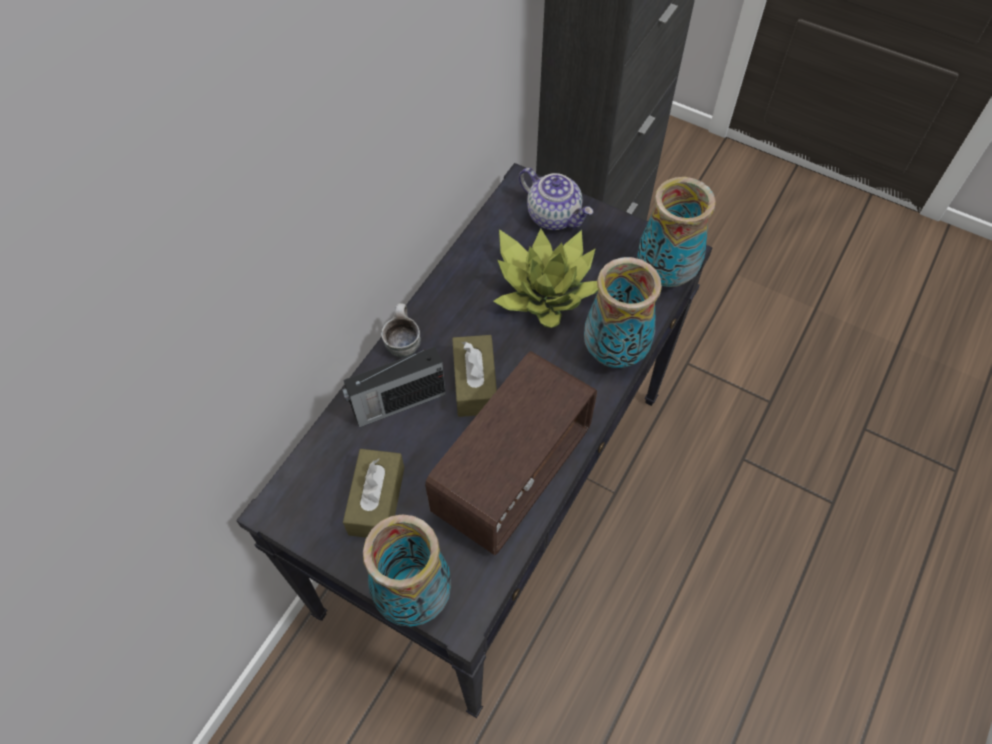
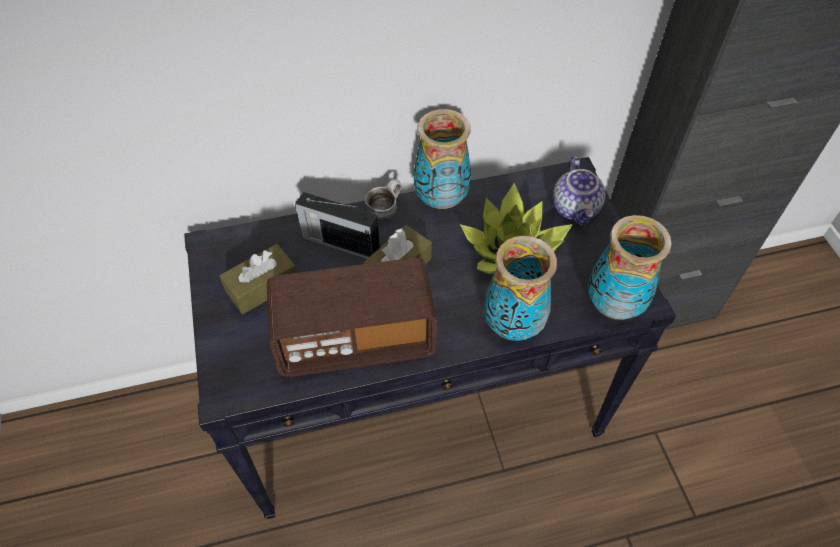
camera: 45 degrees right, 5 degrees down
(415, 596) = (217, 358): vase -> vase (441, 200)

